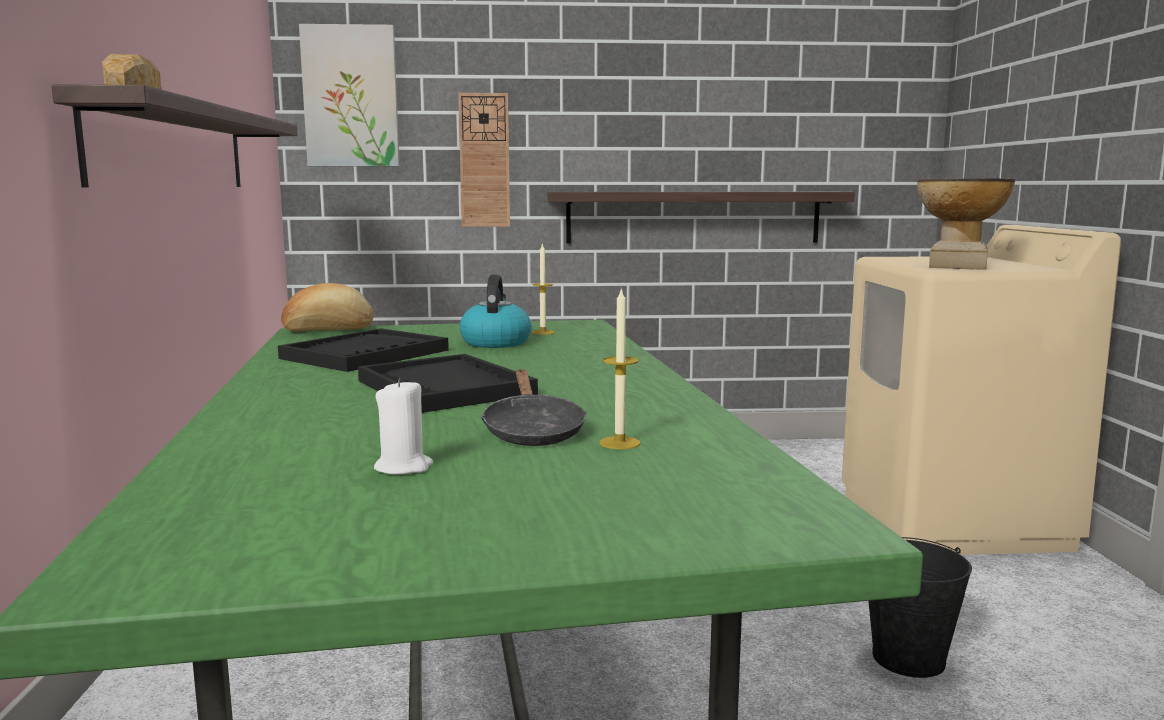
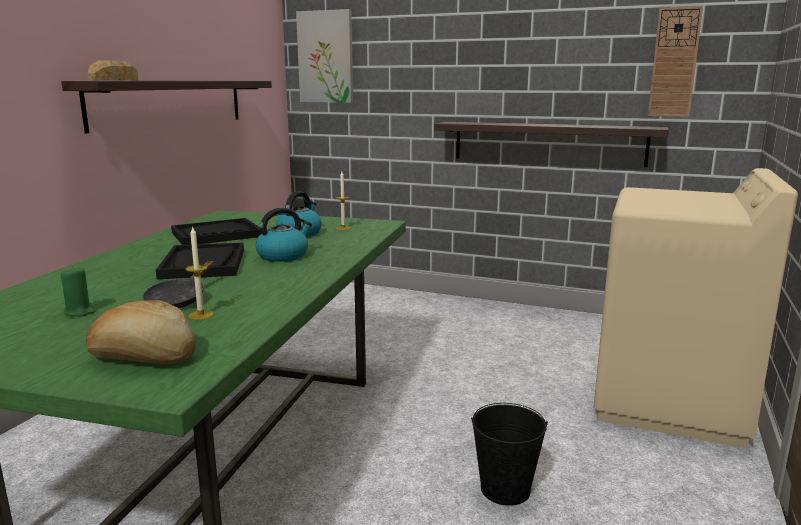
camera: 25 degrees right, 5 degrees up
(328, 330) = (236, 214): bread -> bread (144, 358)
(404, 467) = (79, 312): white candle -> green candle
(484, 160) = (404, 99): wall clock -> wall clock (674, 62)
(544, 367) = (283, 256): none -> kettle
(957, 266) = (661, 205): vase -> none

